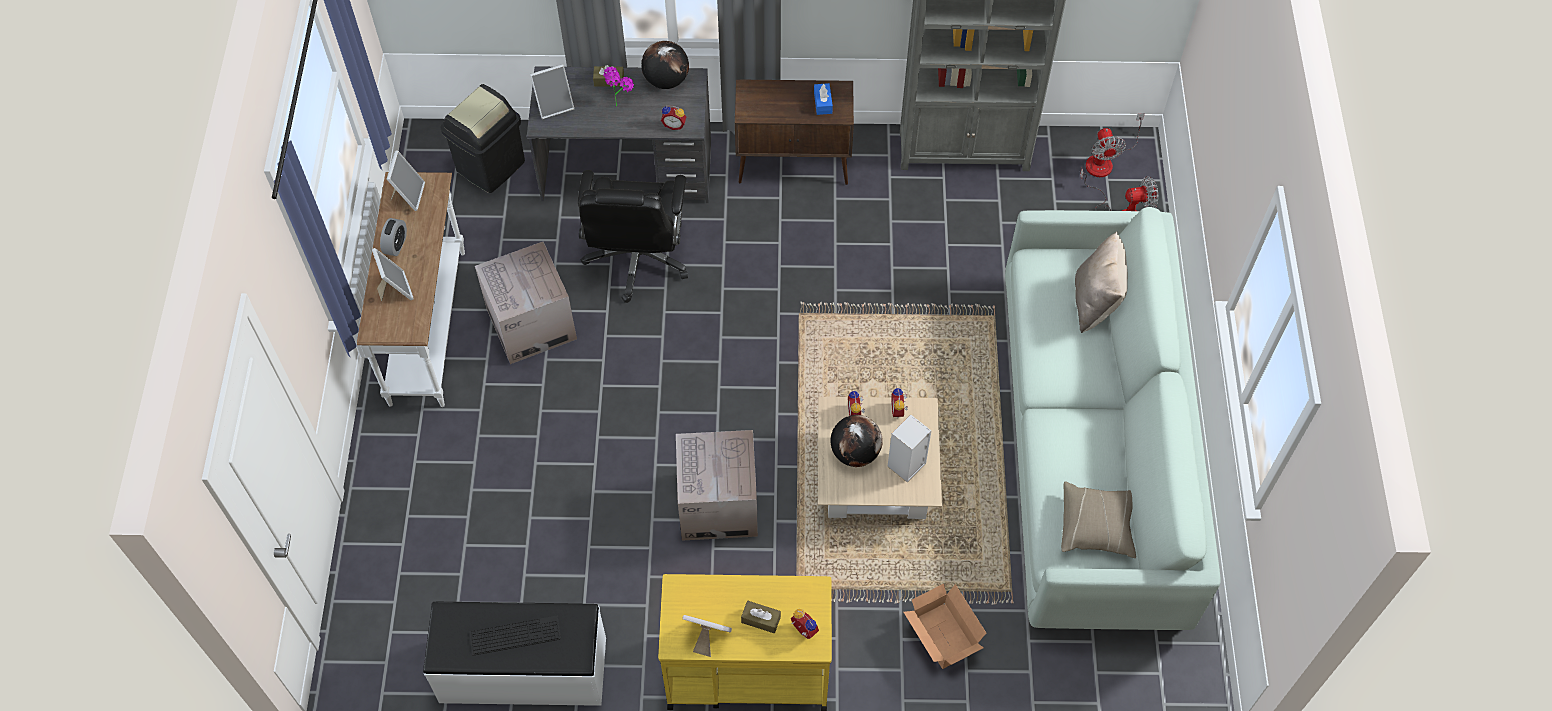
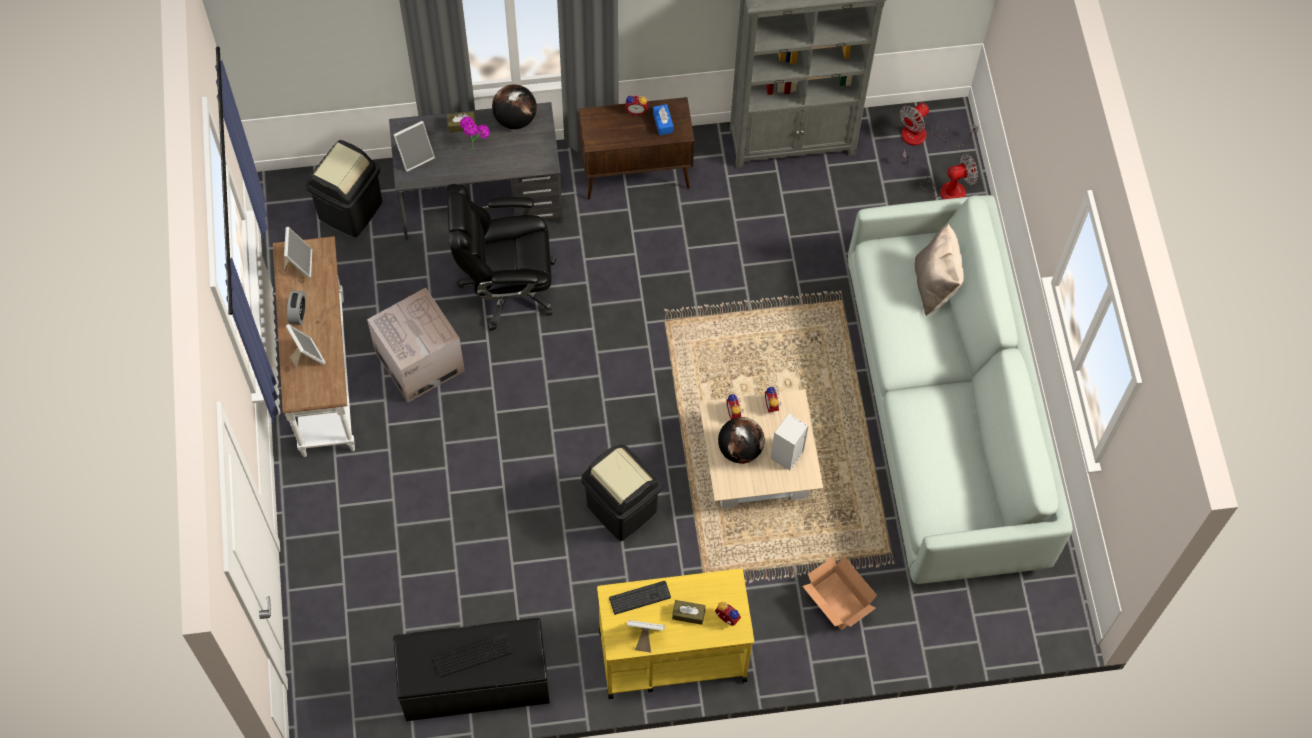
camera: 10 degrees left, 5 degrees up
(523, 671) = (475, 683): white bench -> black bench
(637, 259) = (506, 286): black office chair -> black office chair turned 90 degrees clockwise
(674, 124) = (531, 162): alarm clock -> alarm clock (636, 110)
(708, 593) = (640, 597): none -> keyboard
(718, 504) = (621, 509): cardboard box -> black trash can
(1096, 526) = (961, 491): beige pillow -> none
(1105, 160) = (923, 136): fan -> fan turned 60 degrees clockwise

